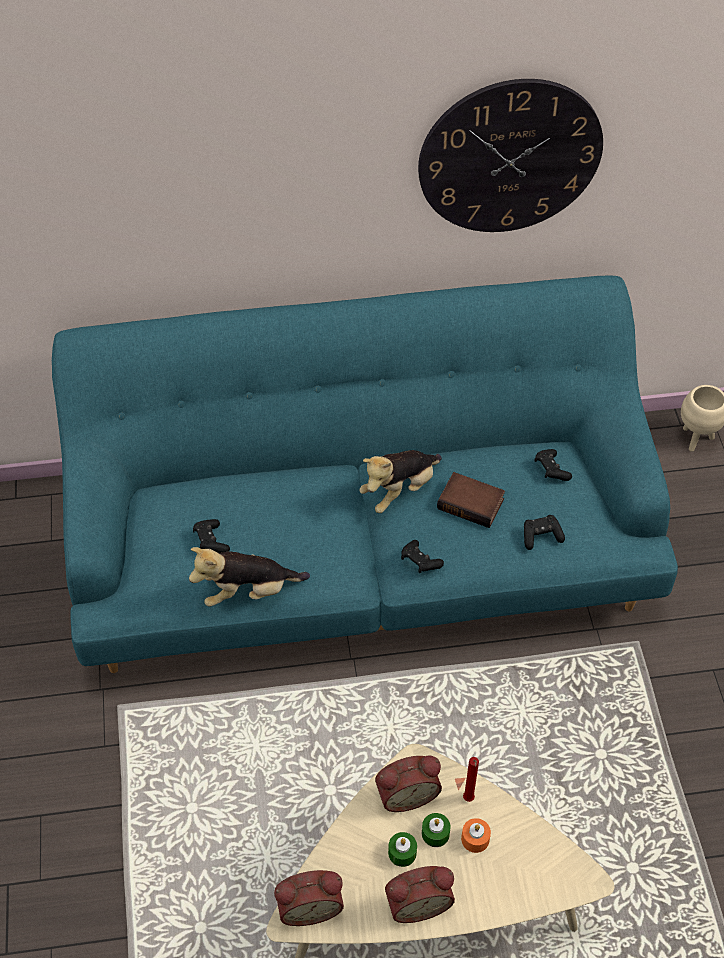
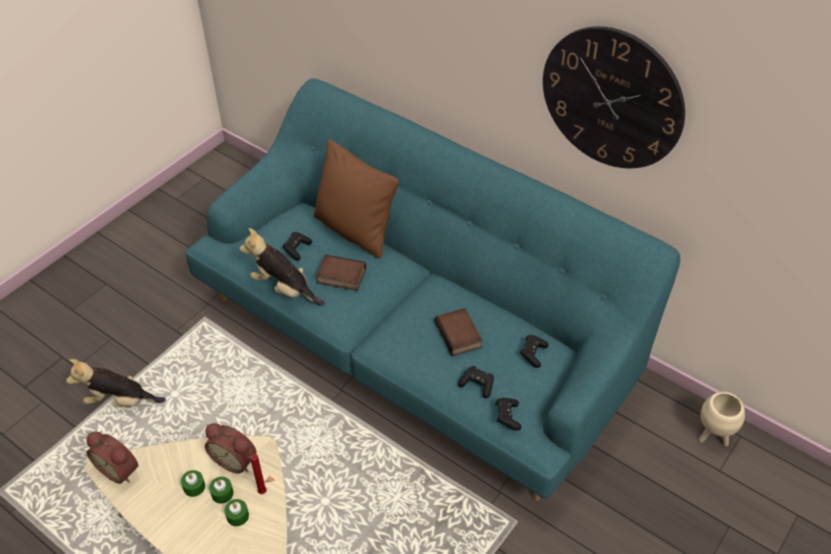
camera: 45 degrees right, 5 degrees down
(242, 477) = (355, 230): none -> brown pillow
(292, 535) = (340, 276): none -> book
(399, 490) = (429, 299): plush toy -> plush toy (120, 401)
(417, 902) = (168, 518): alarm clock -> none
(420, 562) = (390, 344): black game controller -> black game controller (507, 417)
(475, 839) = (237, 516): orange candle -> green candle

